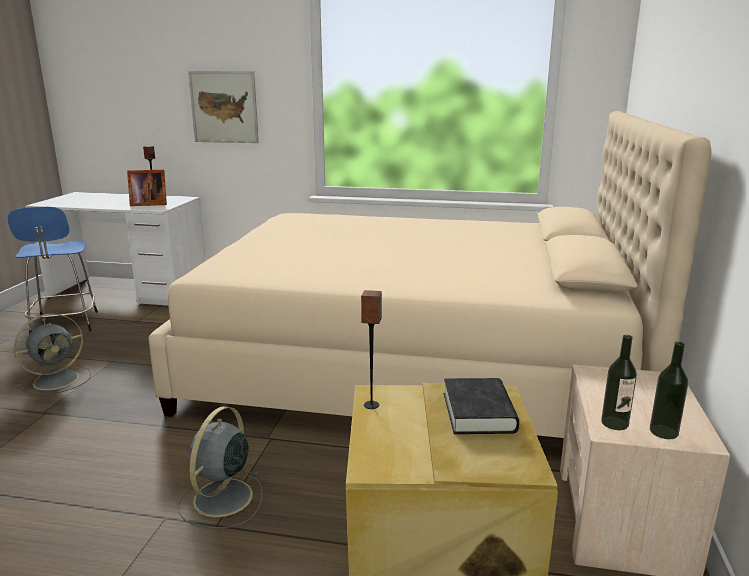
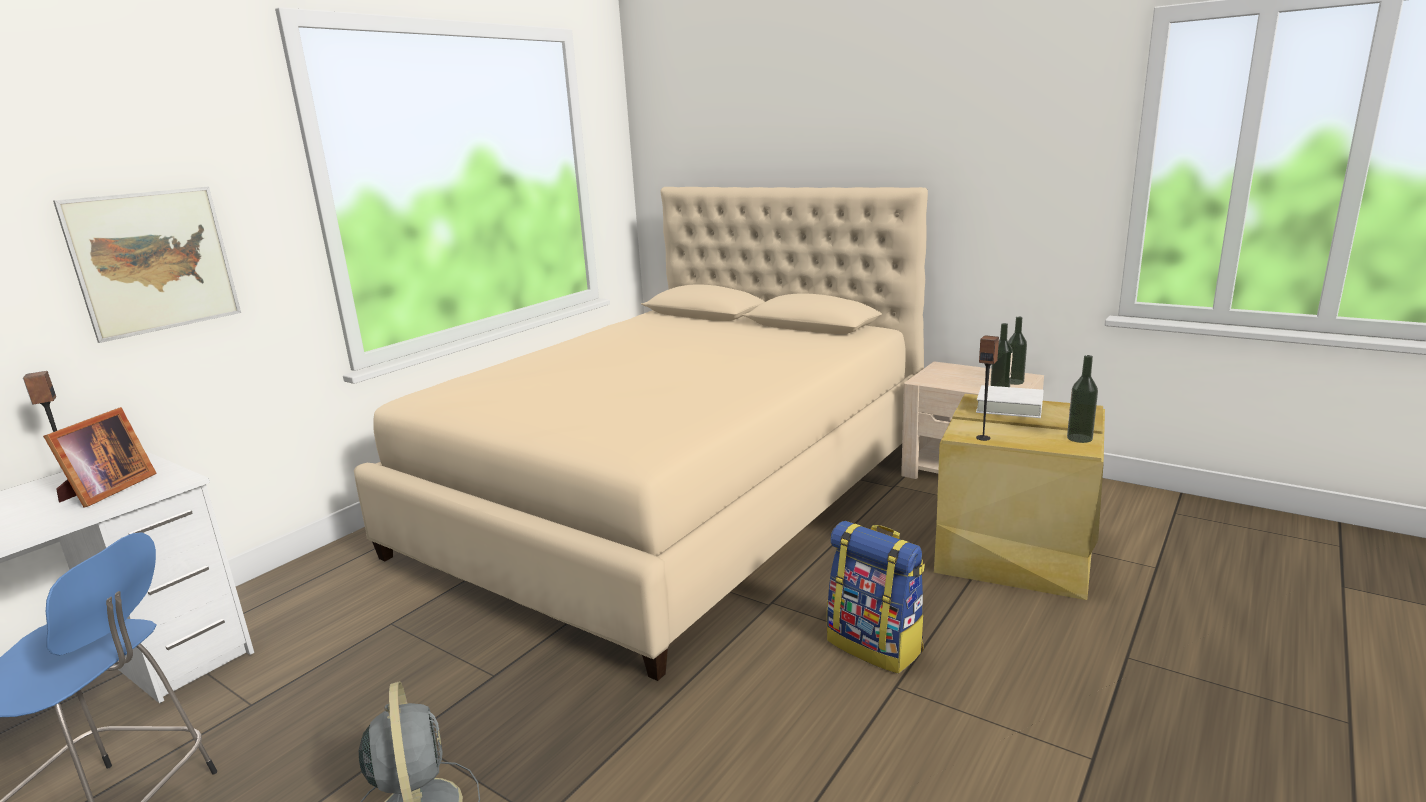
camera: 65 degrees left, 0 degrees up
(221, 499) = (876, 645): grey fan -> backpack
(404, 466) = (1079, 438): none -> bottle
(478, 412) = (1009, 407): black book -> white book

